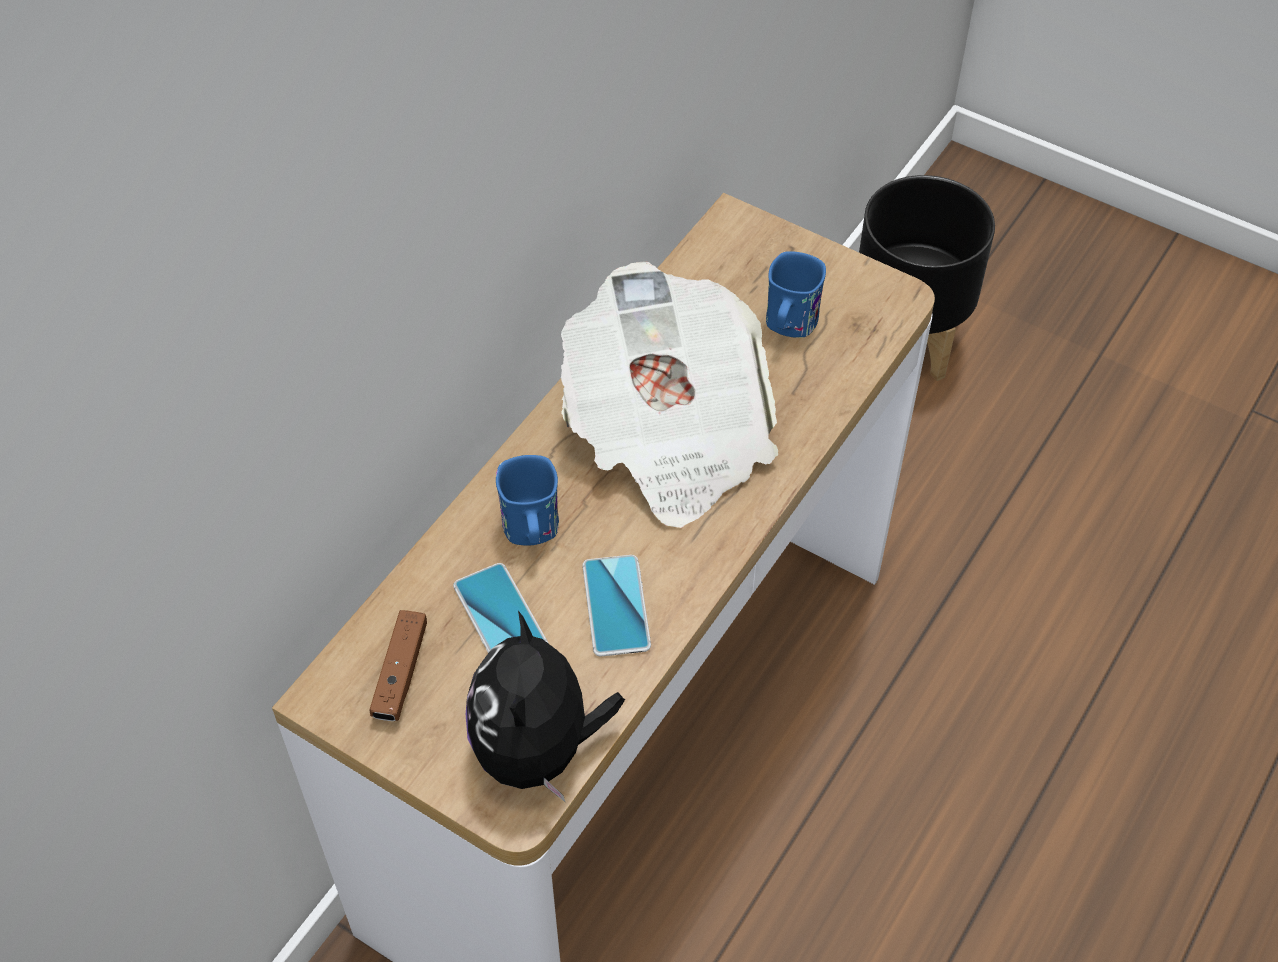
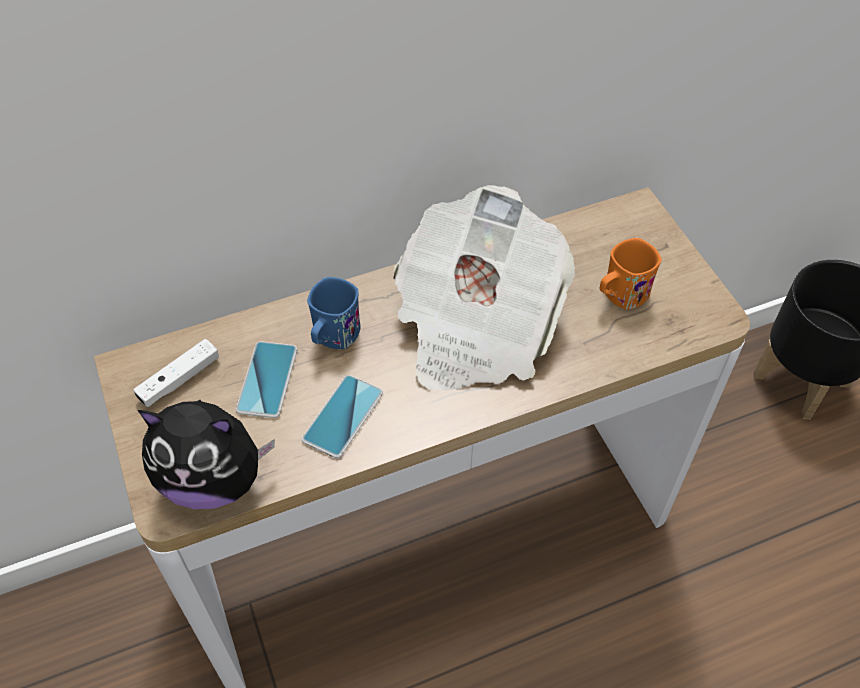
camera: 35 degrees right, 0 degrees up
(400, 673) = (179, 379): brown game controller -> white game controller
(538, 750) = (214, 480): plush toy -> plush toy turned 120 degrees counterclockwise
(789, 325) = (620, 296): blue mug -> orange mug

